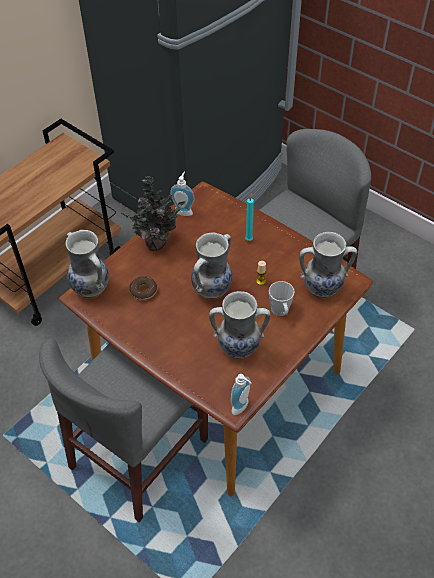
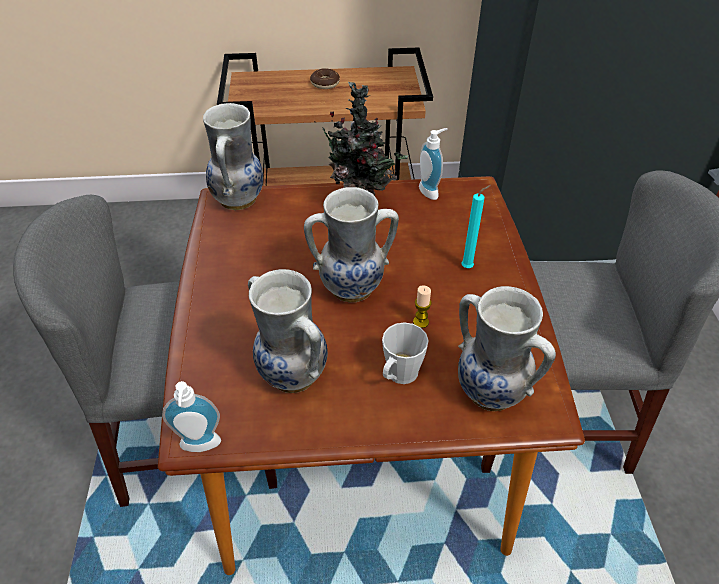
camera: 45 degrees right, 5 degrees down
(143, 291) = (281, 237): donut -> donut (325, 83)

